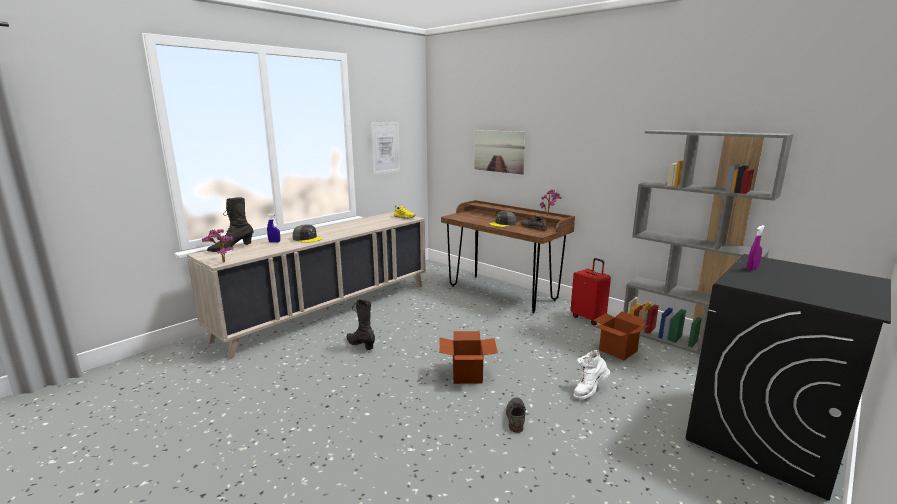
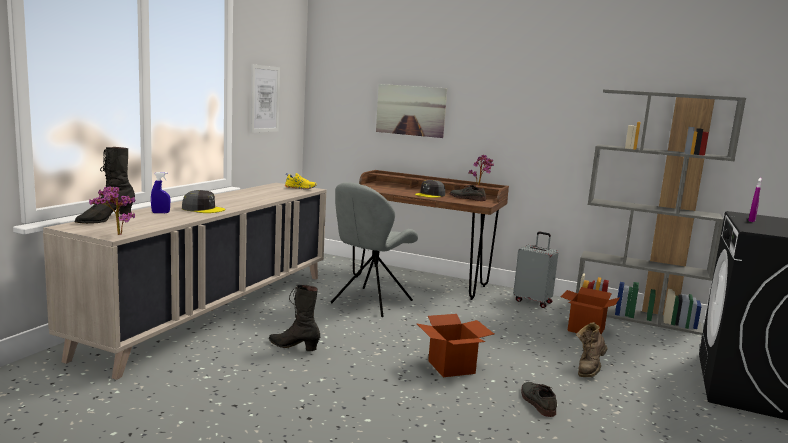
camera: 20 degrees left, 5 degrees down
(446, 310) = (370, 303): none -> grey chair
(588, 318) = (533, 301): red suitcase -> grey suitcase
(589, 391) = (589, 369): white boot -> brown boot

